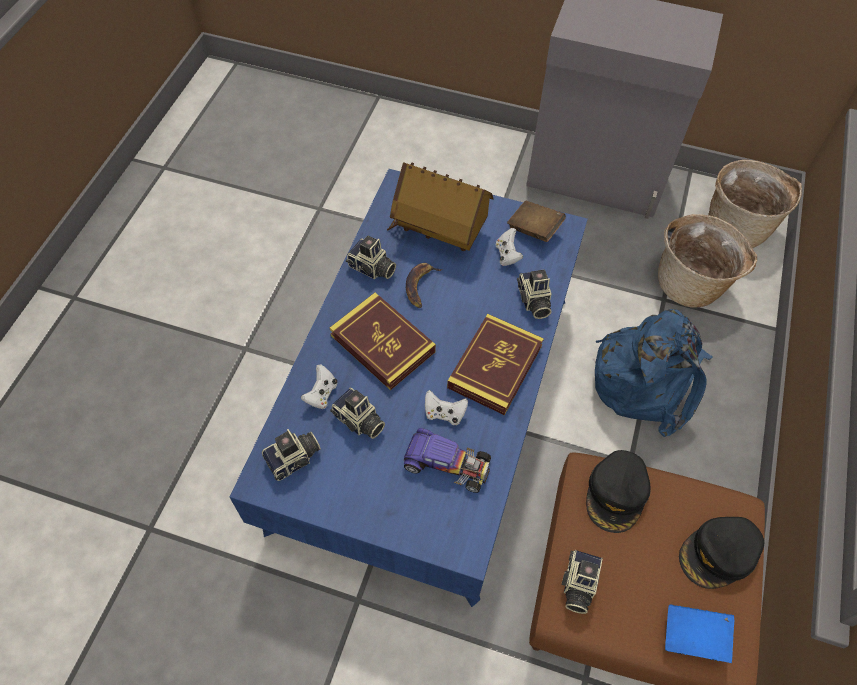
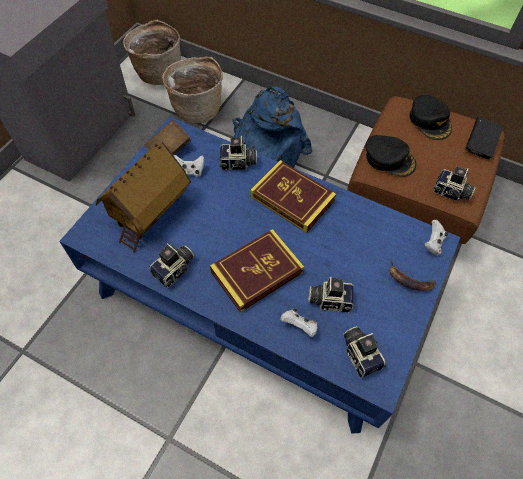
camera: 80 degrees left, 0 degrees up
(358, 421) = (329, 300): camera -> camera turned 135 degrees counterclockwise
(420, 286) = (204, 236): banana -> banana (409, 280)
(444, 413) = (329, 238): white game controller -> white game controller (433, 243)
(447, 464) = (372, 243): toy car -> none
(694, 637) = (480, 145): blue book -> black book

